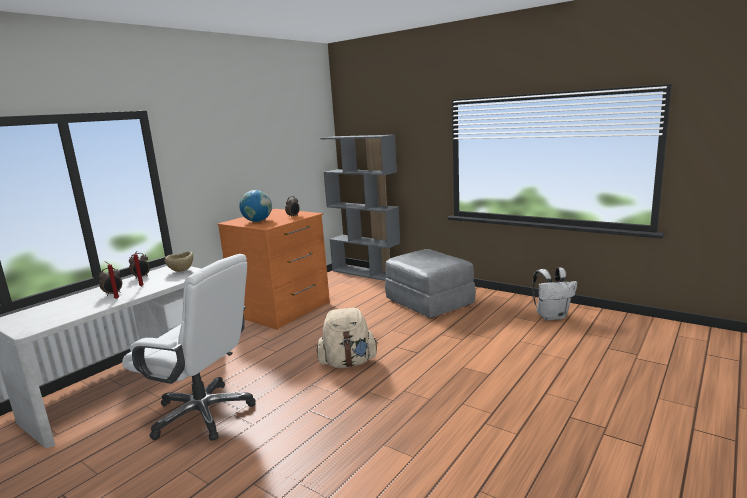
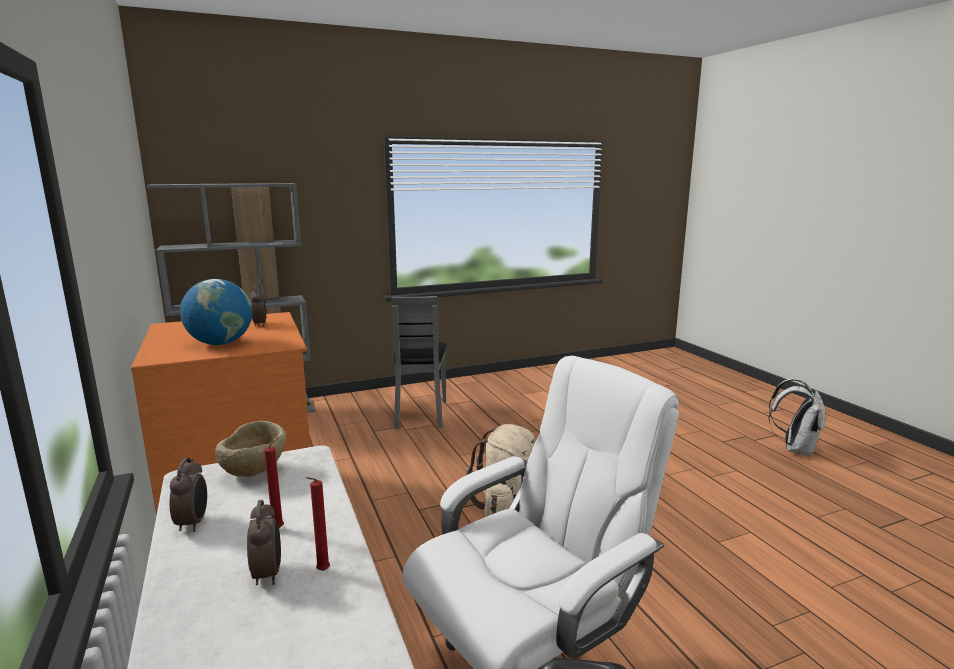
camera: 60 degrees left, 0 degrees up
(428, 302) = (420, 414): grey ottoman -> grey chair
(552, 316) = (543, 382): white backpack -> white backpack (795, 449)

